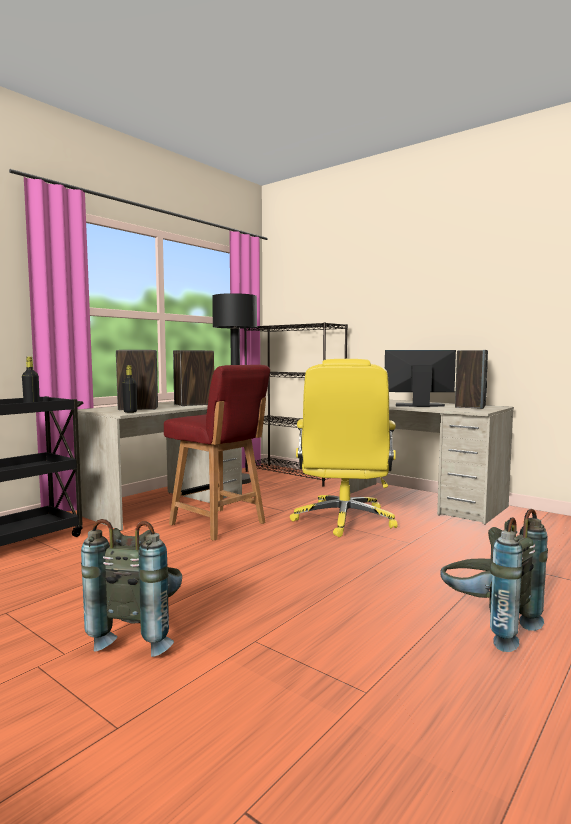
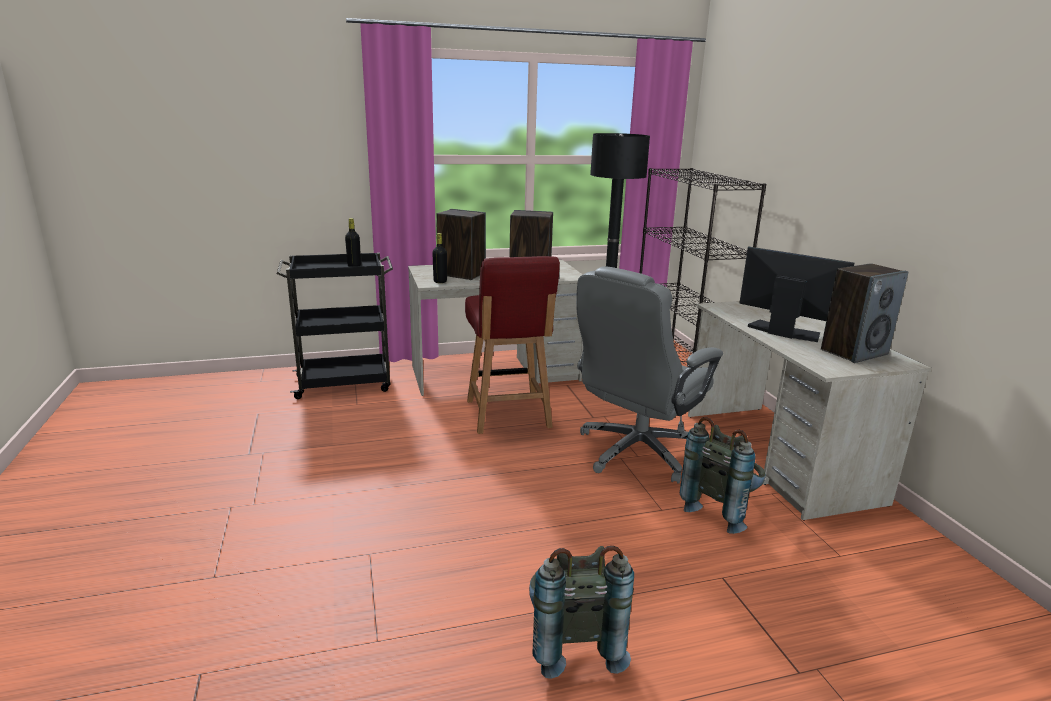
camera: 35 degrees right, 15 degrees up
(140, 634) = (310, 509): grey backpack -> grey backpack (721, 509)
(344, 520) = (636, 452): yellow office chair -> grey office chair

